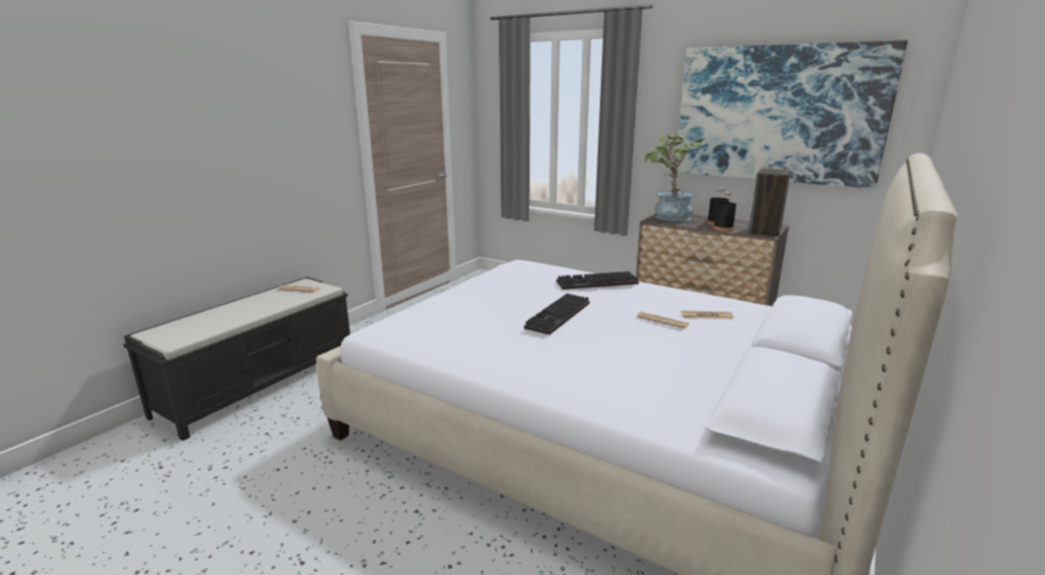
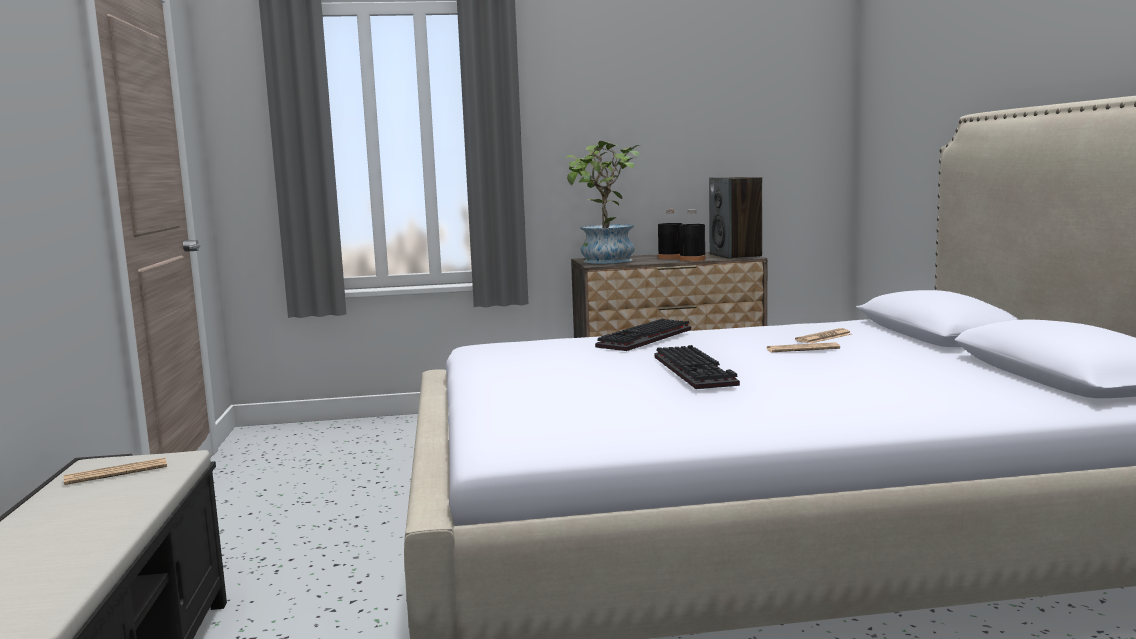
camera: 40 degrees left, 10 degrees down
(777, 114) = (701, 114): picture -> none

